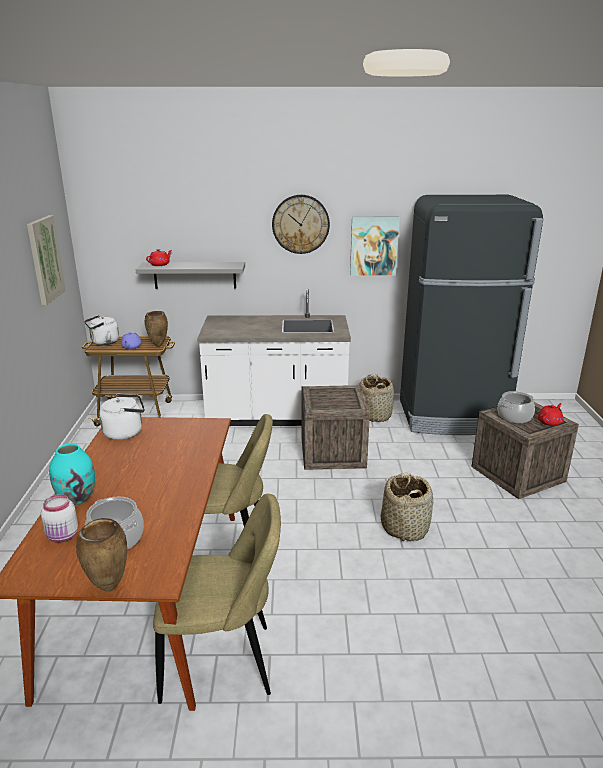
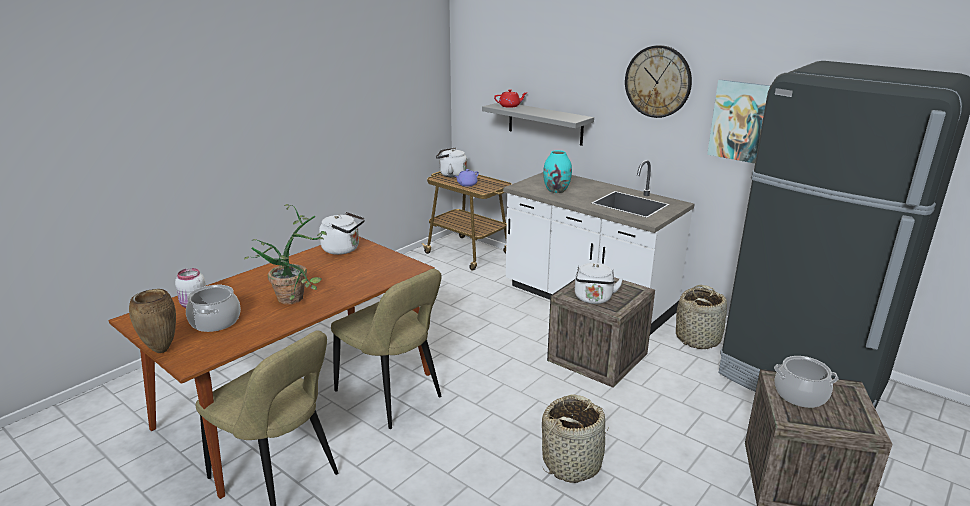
camera: 40 degrees right, 0 degrees up
(45, 259) = (397, 83): picture -> none
(77, 498) = (240, 284): turquoise vase -> turquoise vase (556, 190)
(158, 346) = (490, 189): brown vase -> none
(159, 486) = (298, 297): none -> potted plant
(335, 405) = (593, 299): none -> white kettle
(550, 422) = (846, 422): red teapot -> none

